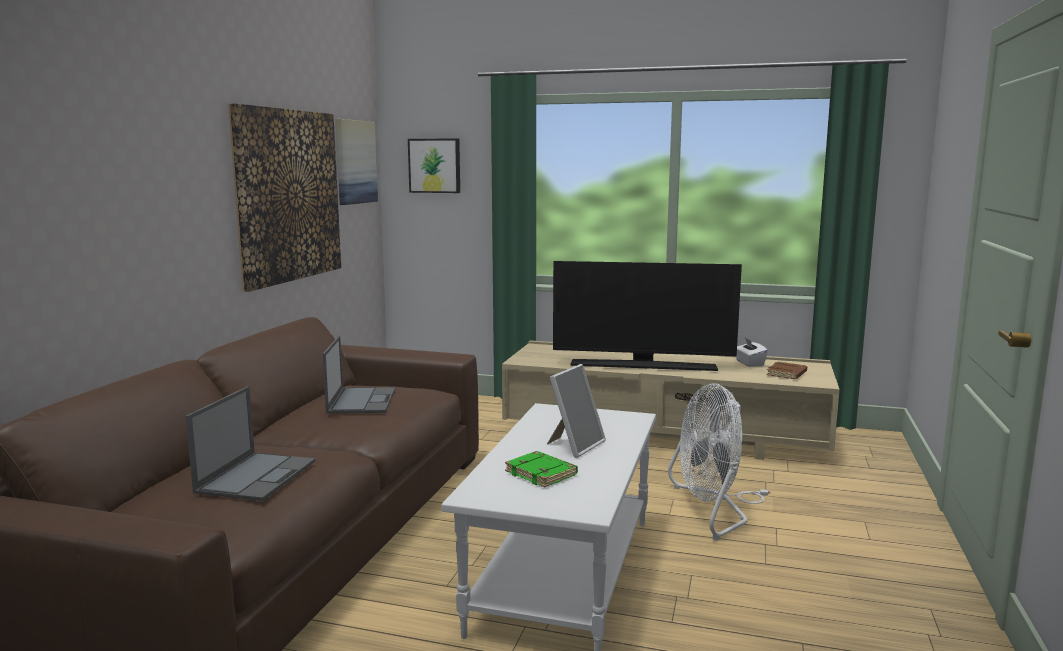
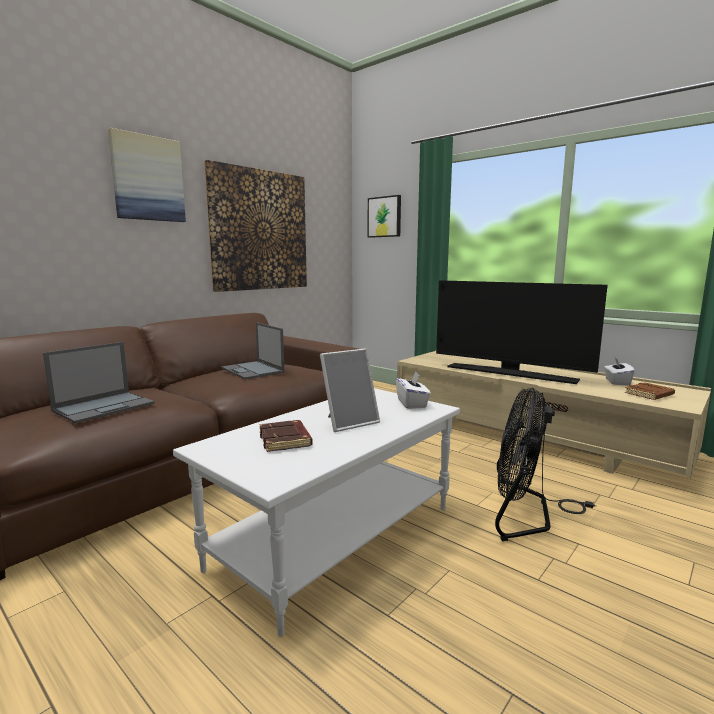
camera: 25 degrees right, 0 degrees up
(355, 162) = (326, 214): picture -> picture (148, 178)
(361, 400) = (253, 370): laptop -> laptop turned 120 degrees clockwise
(542, 474) = (286, 440): green book -> brown book
(607, 416) = (412, 403): none -> white tissue box
(716, 508) = (527, 509): white fan -> black fan

